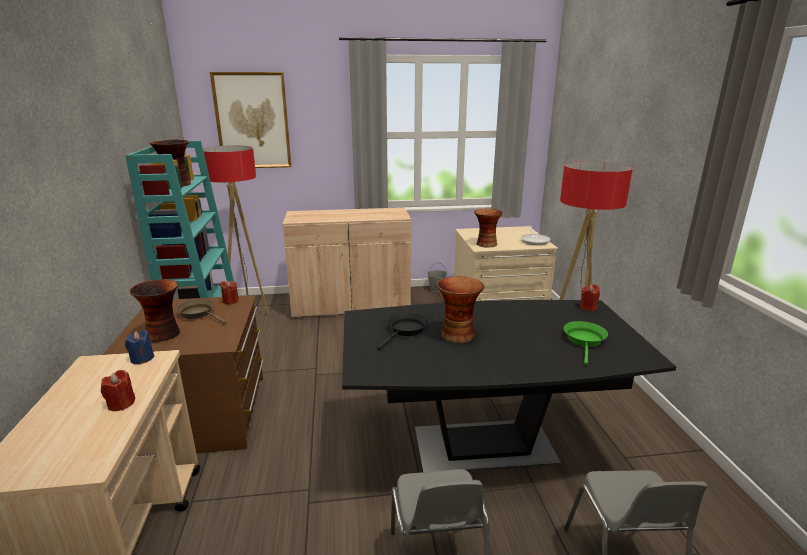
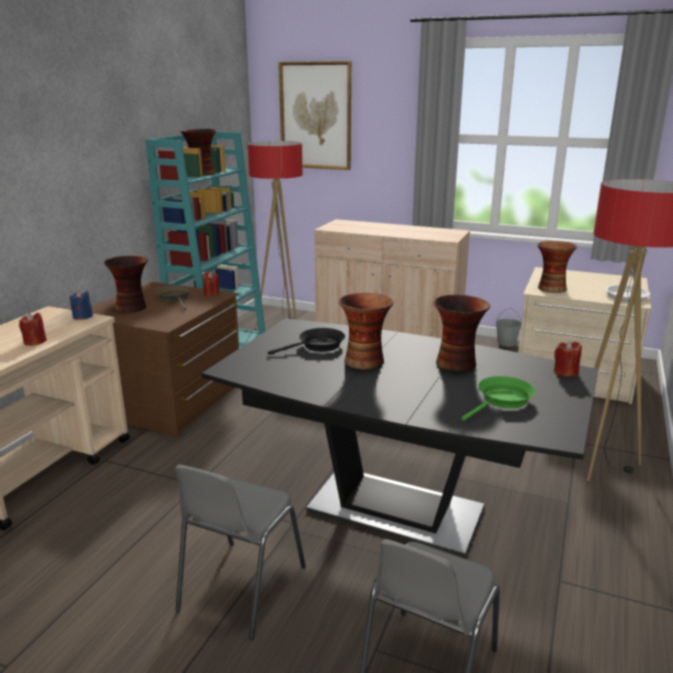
camera: 30 degrees right, 0 degrees up
(520, 319) = (457, 364): none -> vase

